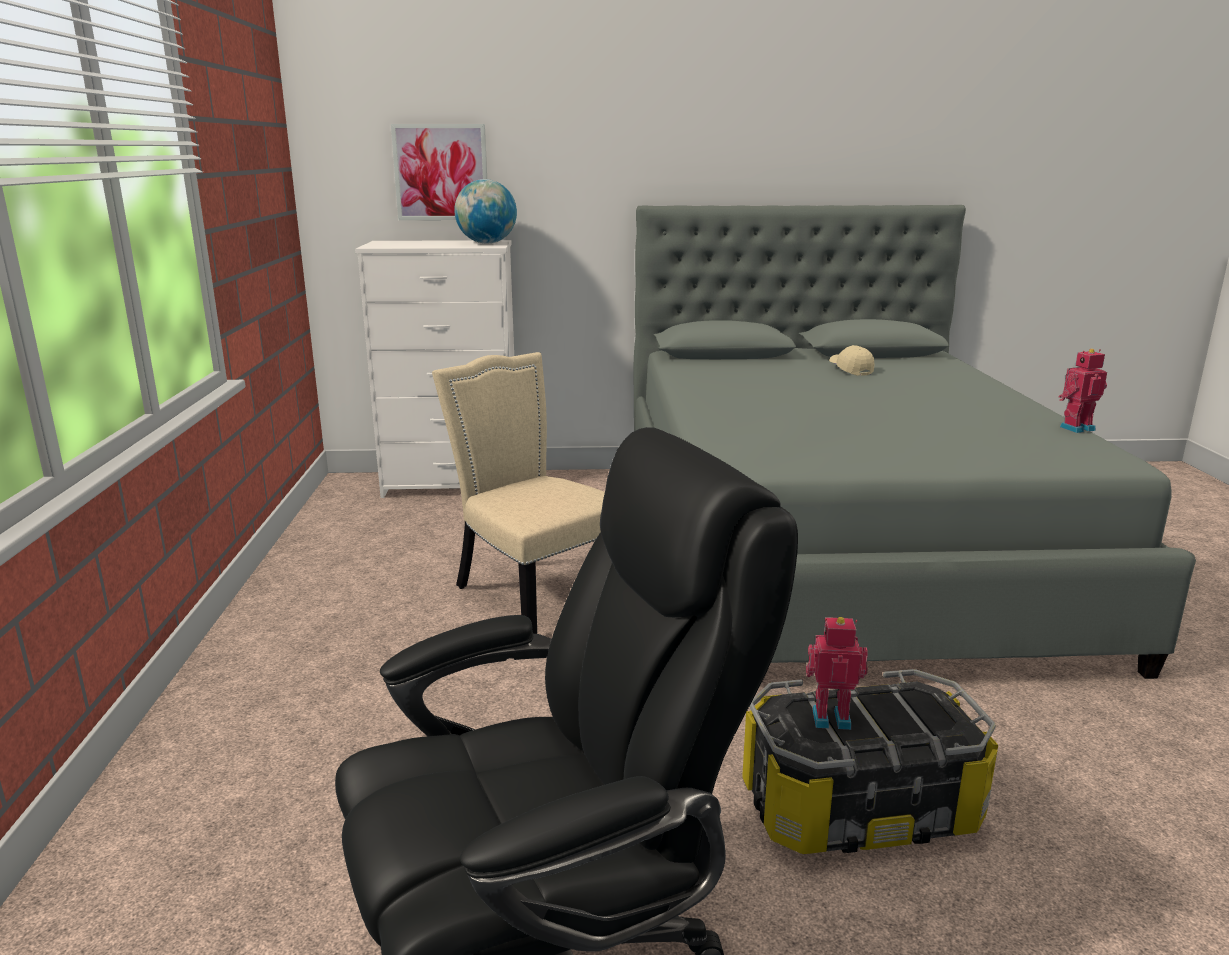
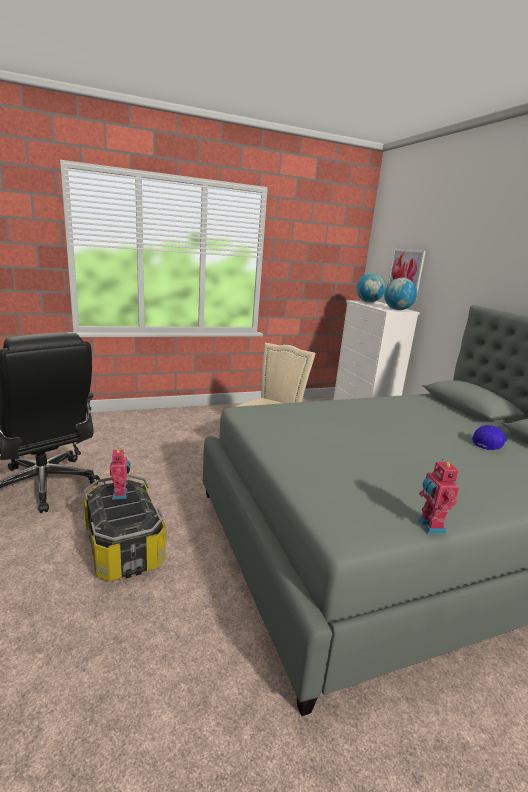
camera: 70 degrees right, 0 degrees up
(387, 243) = (368, 302): none -> globe
(850, 370) = (489, 443): beige cap -> blue cap
(1075, 428) = (429, 526): toy robot -> toy robot turned 150 degrees counterclockwise

